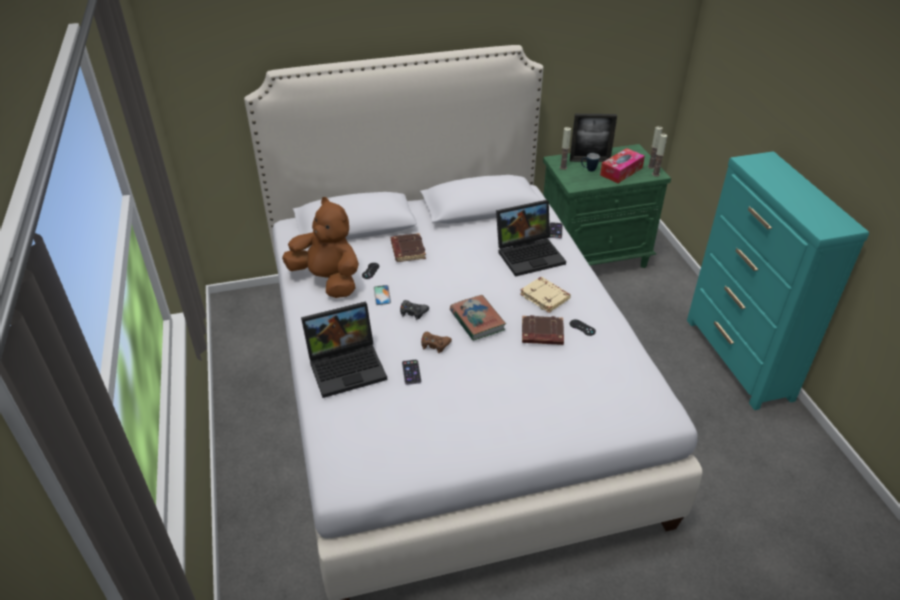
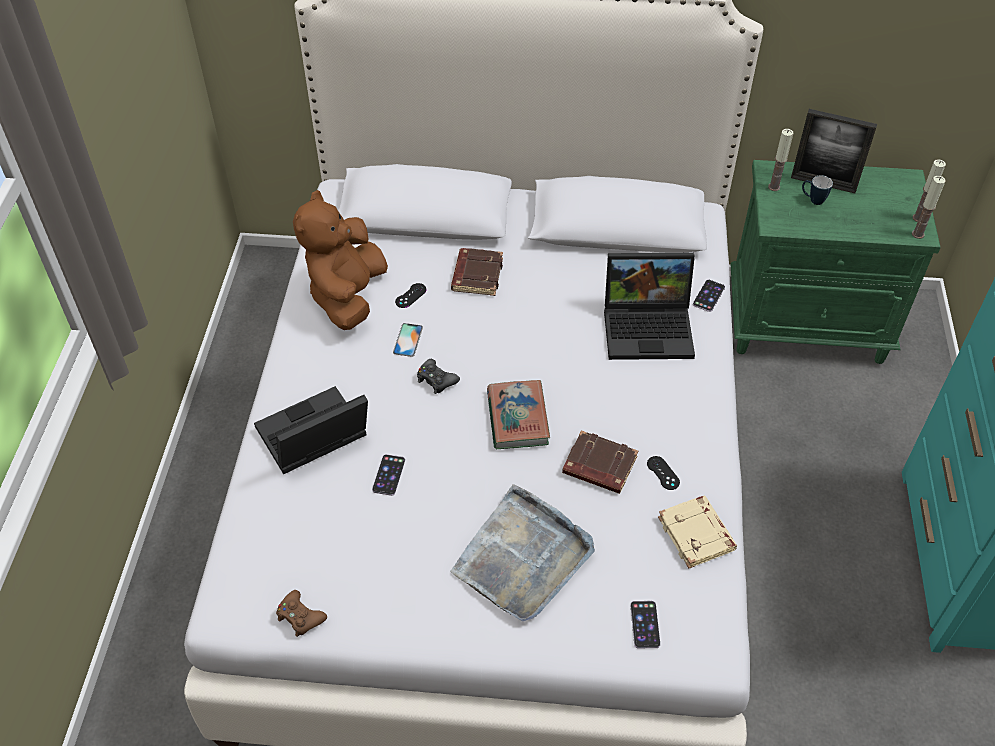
camera: 20 degrees right, 10 degrees up
(328, 280) = (347, 296): brown plush toy -> brown plush toy turned 135 degrees counterclockwise
(348, 366) = (312, 440): laptop -> laptop turned 150 degrees clockwise
(434, 345) = (440, 440): brown game controller -> brown game controller (300, 617)
(523, 396) = (523, 558): none -> grey tray
(545, 297) = (635, 407): beige book -> beige book (697, 535)
(618, 411) = (645, 624): none -> phone
(621, 171) = (863, 216): tissue box -> none

